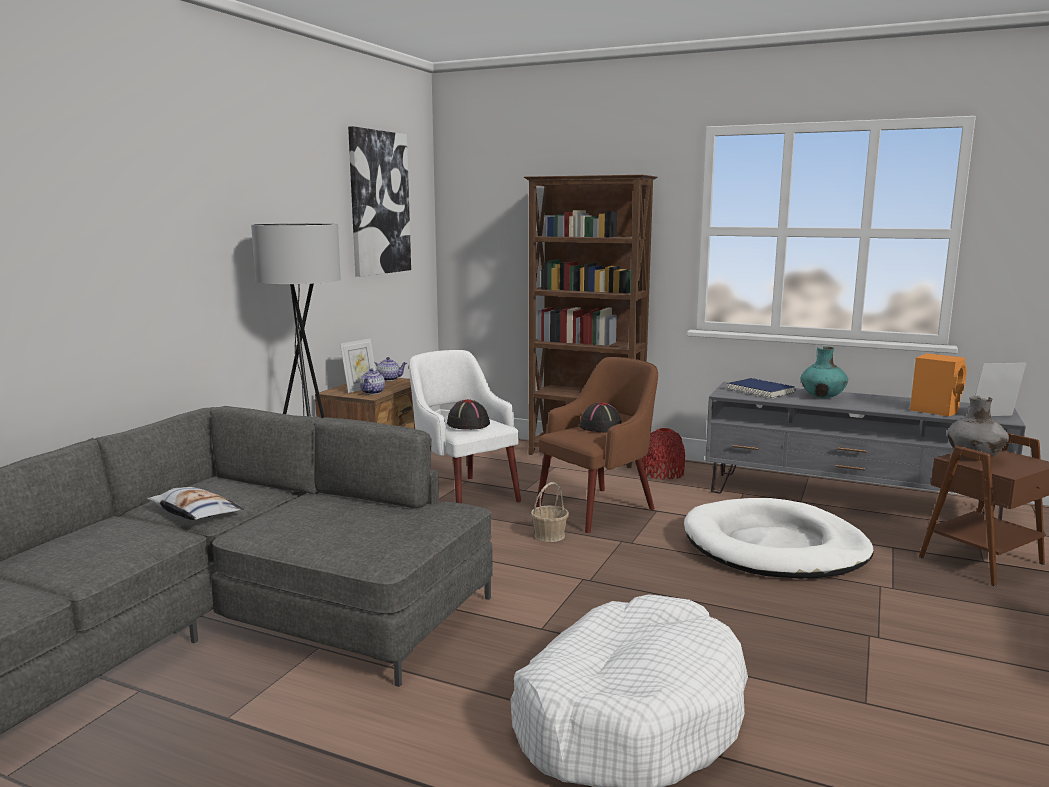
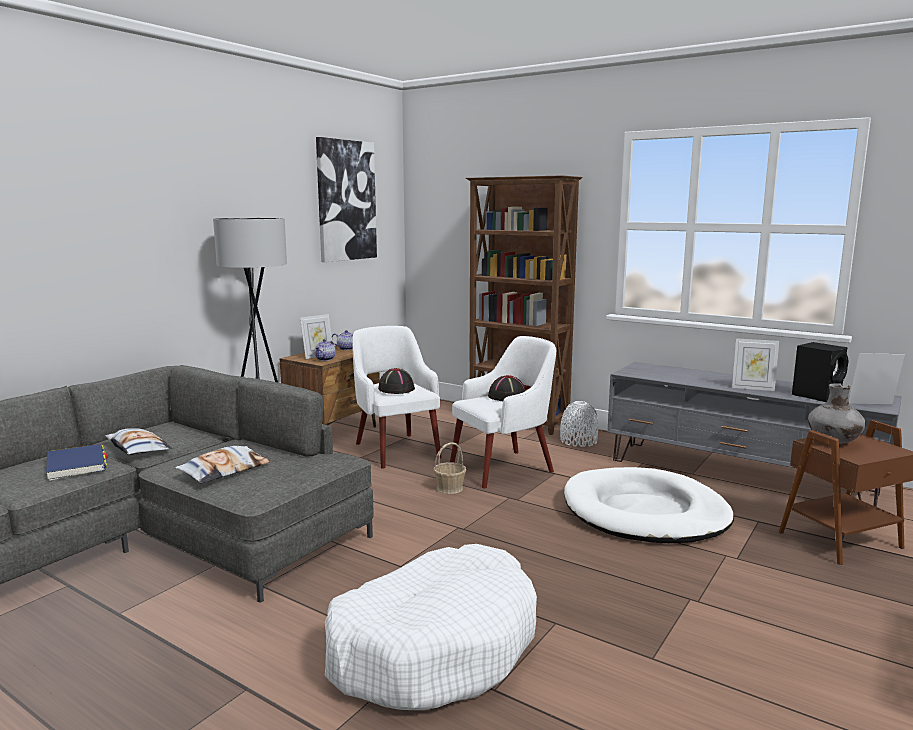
camera: 10 degrees right, 0 degrees up
(327, 531) = (224, 470): none -> pillow
(598, 508) = (504, 468): brown armchair -> white armchair
(663, 473) = (578, 441): red vase -> white vase
(760, 391) = (662, 371): blue book -> blue book (76, 465)
(822, 397) = (716, 379): turquoise vase -> none
(866, 405) = (753, 388): none -> picture frame
(935, 410) = (817, 396): orange speaker -> black speaker

